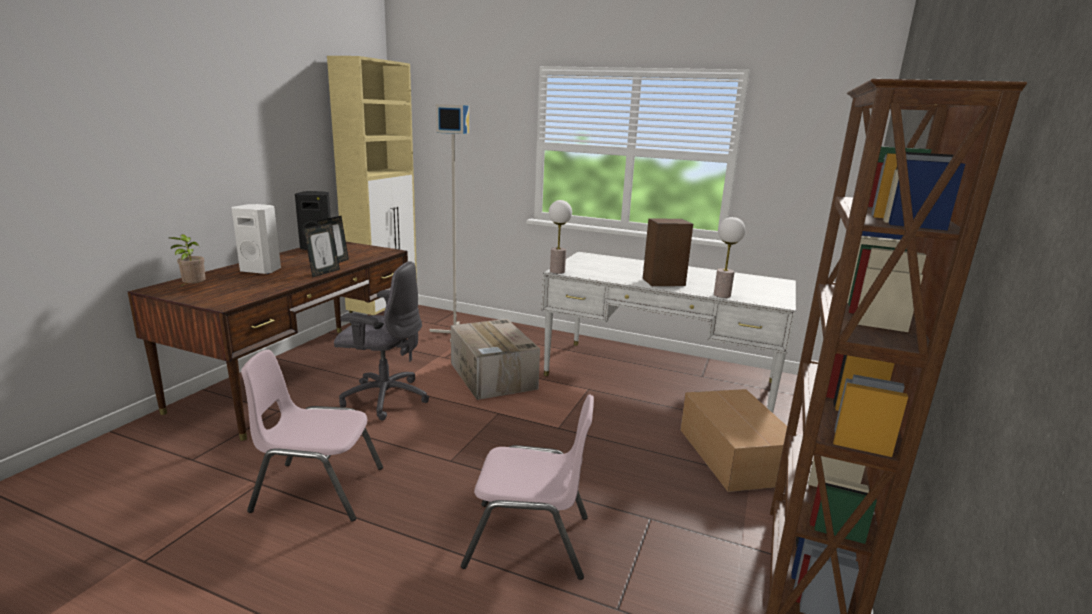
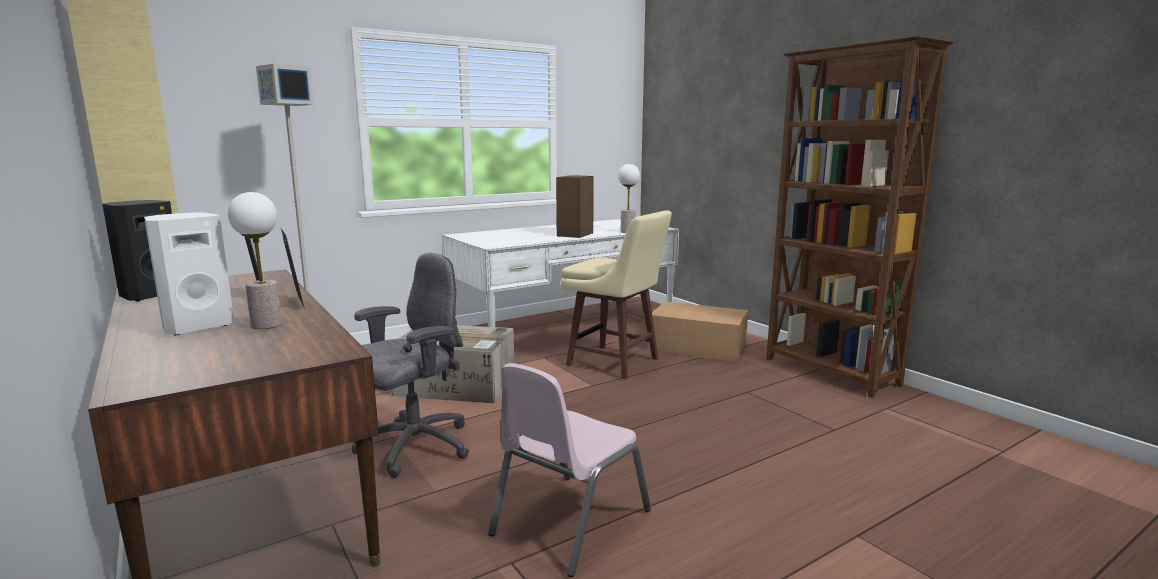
camera: 55 degrees left, 5 degrees down
(193, 288) = (197, 365): potted plant -> none
(529, 541) = (742, 438): pink chair -> none
(557, 271) = (492, 246): table lamp -> table lamp (266, 325)
(622, 423) = (615, 363): none -> beige stool

